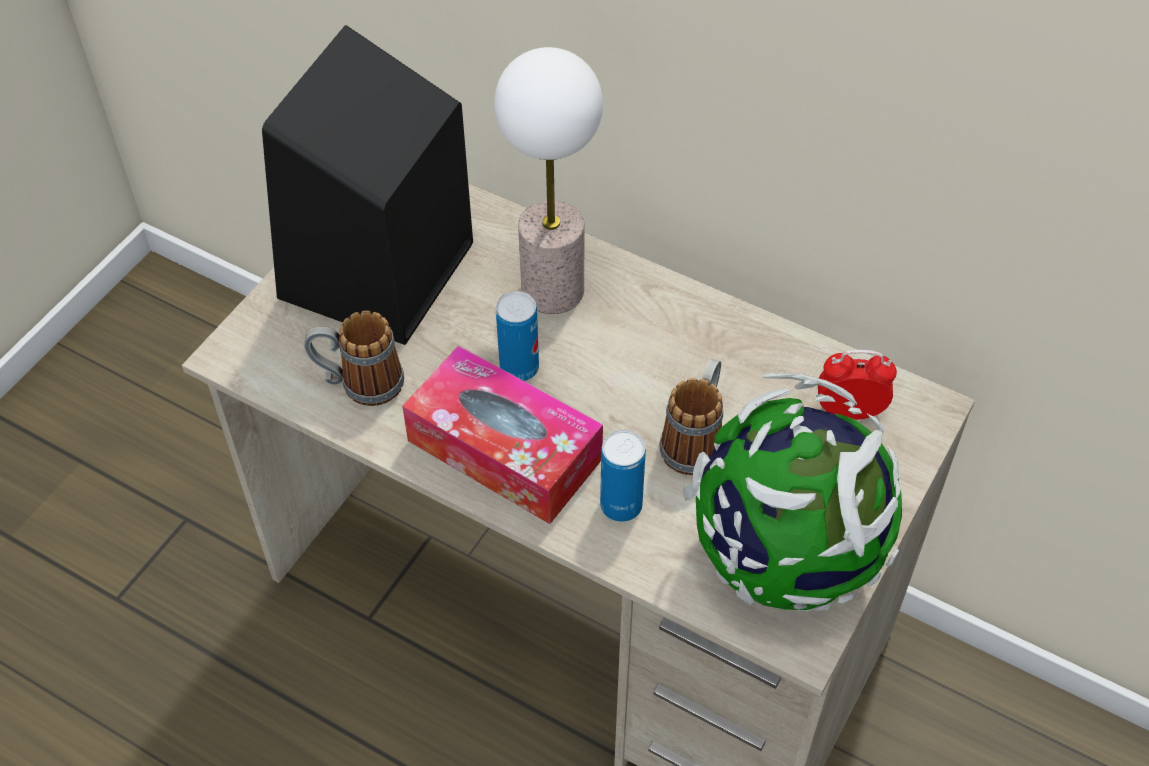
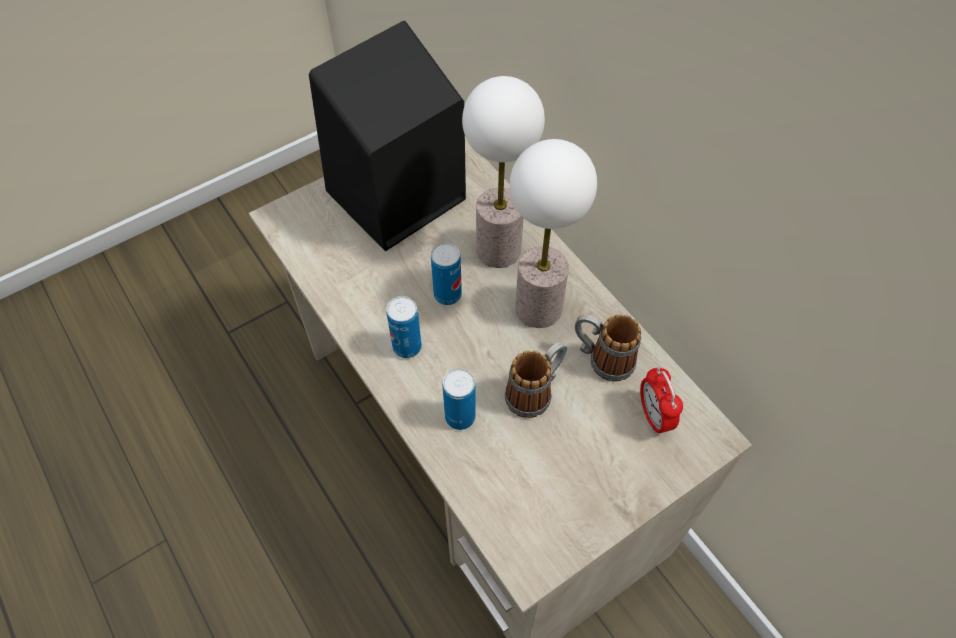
camera: 25 degrees right, 5 degrees up
(359, 383) = (343, 266): mug -> mug (602, 359)
(504, 450) = (407, 346): tissue box -> can
(644, 342) = (538, 309): none -> table lamp
(782, 557) = (548, 501): globe -> none
(849, 412) = (654, 416): alarm clock -> alarm clock turned 135 degrees counterclockwise

